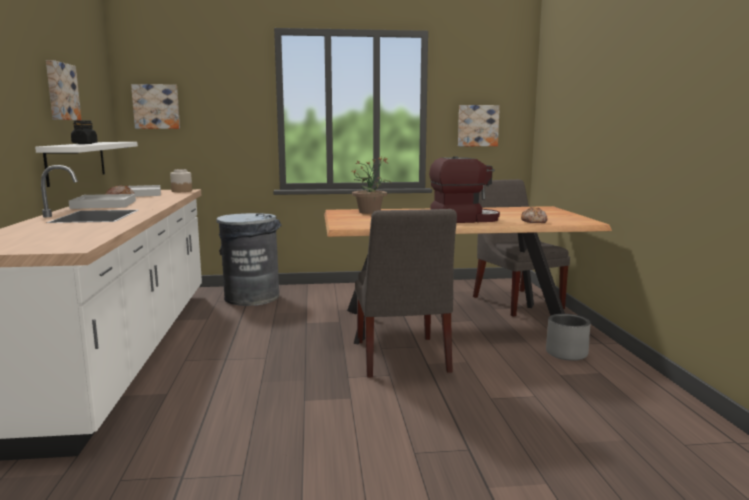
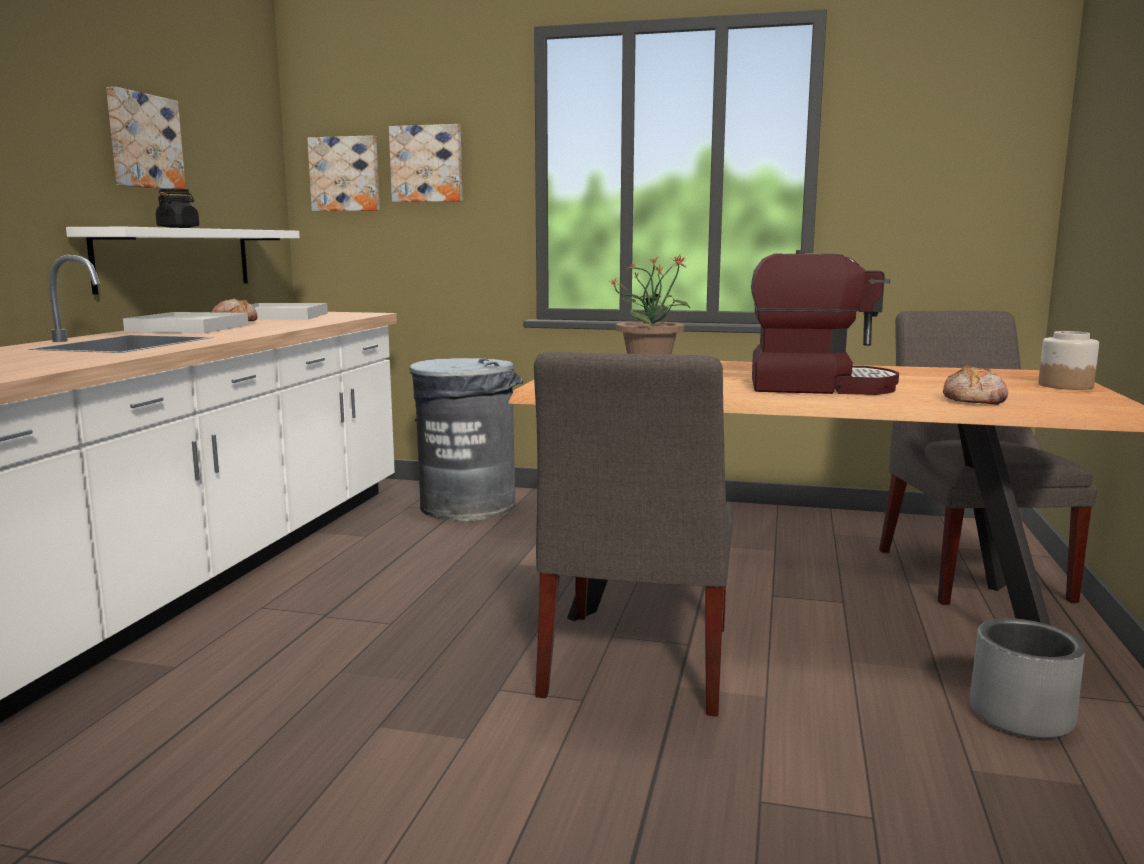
camera: 20 degrees right, 0 degrees up
(181, 191) = (358, 314): jar -> jar (1065, 385)
(477, 125) = (927, 200): picture -> picture (427, 164)

